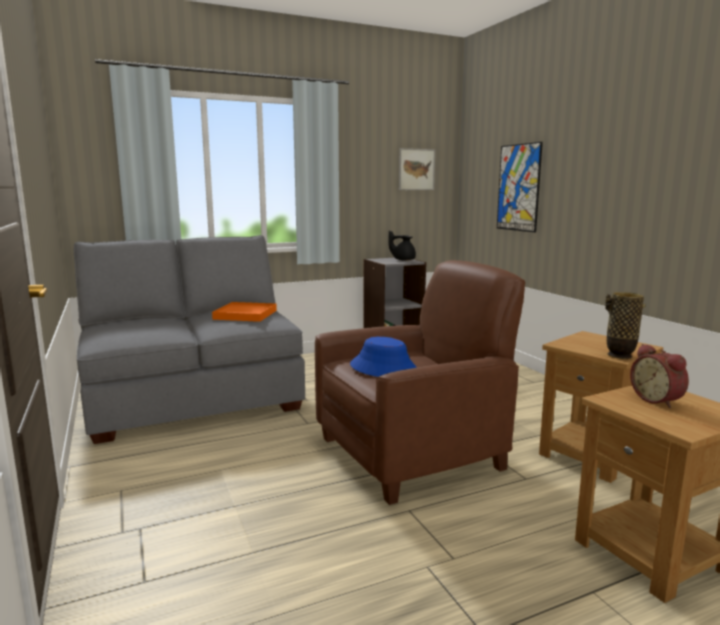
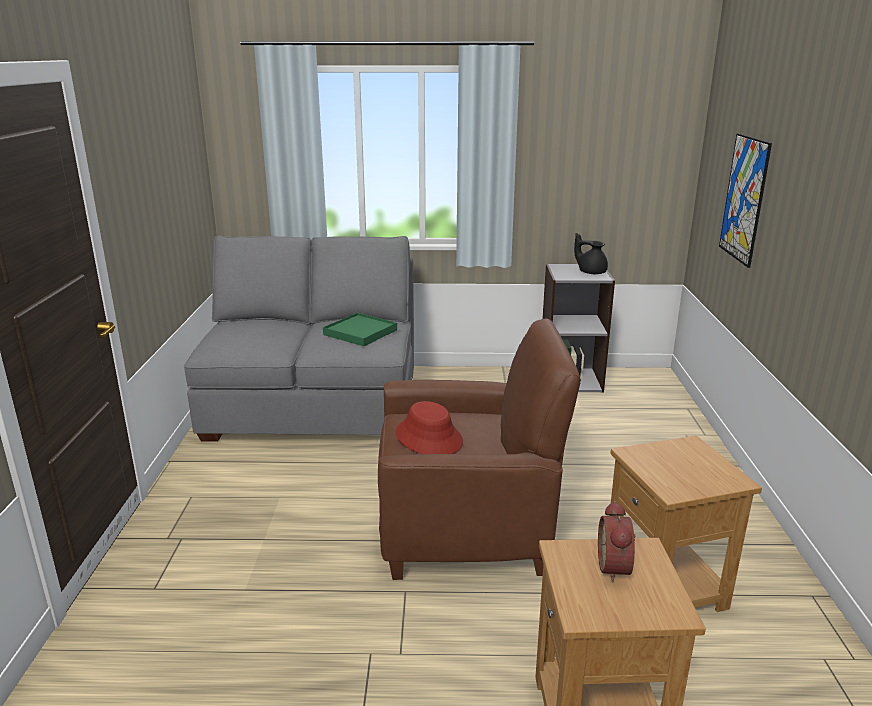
camera: 25 degrees right, 10 degrees up
(245, 315) = (360, 332): orange tray -> green tray
(384, 368) = (429, 437): blue hat -> red hat
(416, 169) = (632, 150): picture -> none
(619, 356) = (677, 489): vase -> none

